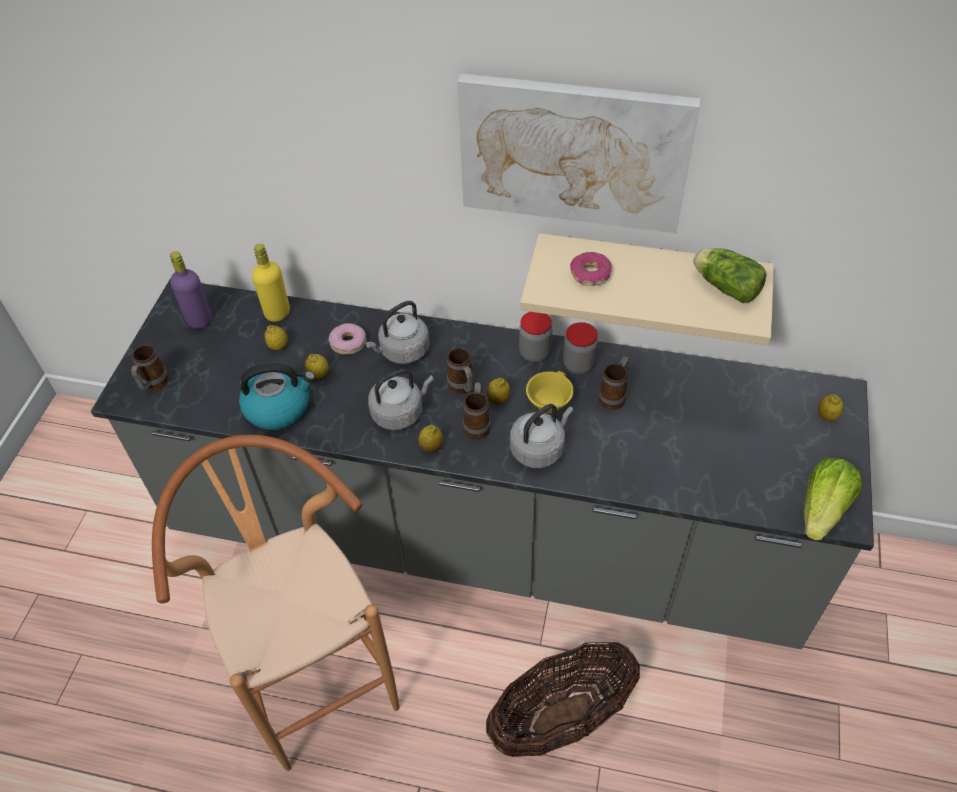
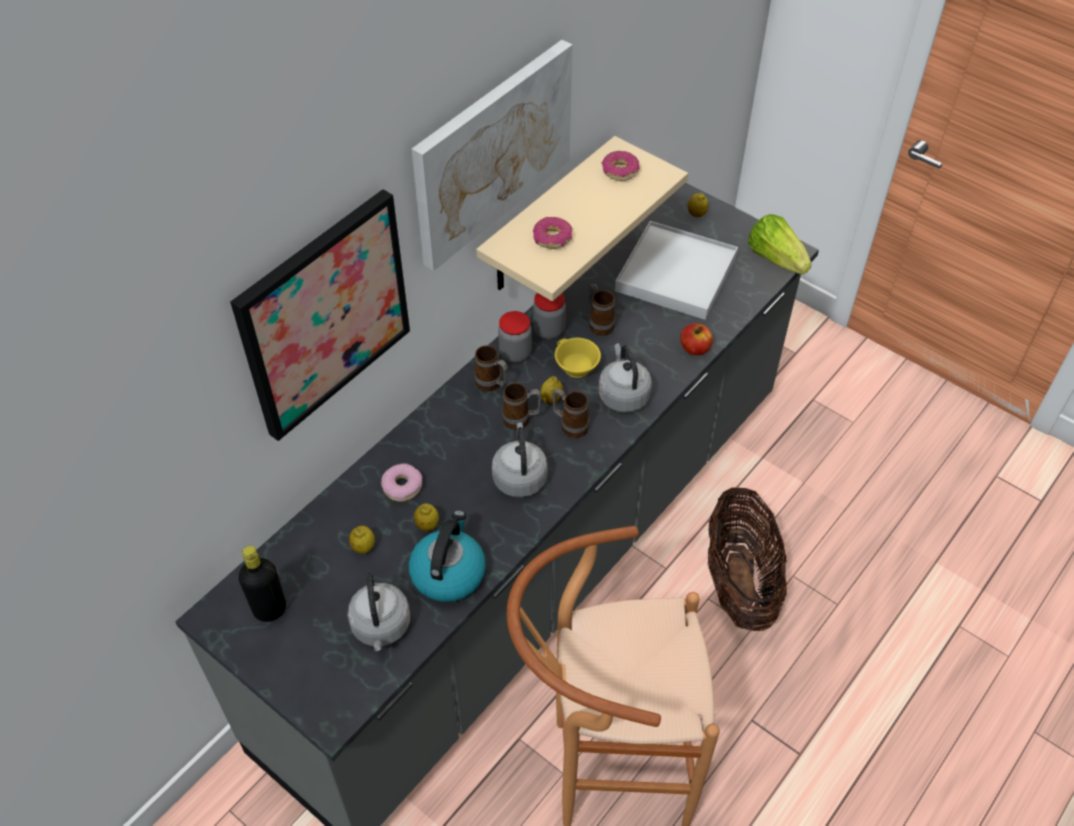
camera: 65 degrees left, 0 degrees up
(153, 385) = (337, 681): mug -> mug (492, 385)
(199, 320) = (270, 609): purple bottle -> black bottle
(277, 313) = (314, 533): yellow bottle -> none
(342, 155) = (324, 314): none -> picture
(402, 351) = (445, 447): grey kettle -> grey kettle (381, 628)
(431, 447) = (574, 468): lemon -> none
(638, 483) = (695, 348): none -> apple
(724, 285) = (620, 171): lettuce -> donut
(727, 430) = (676, 274): none -> white tray

